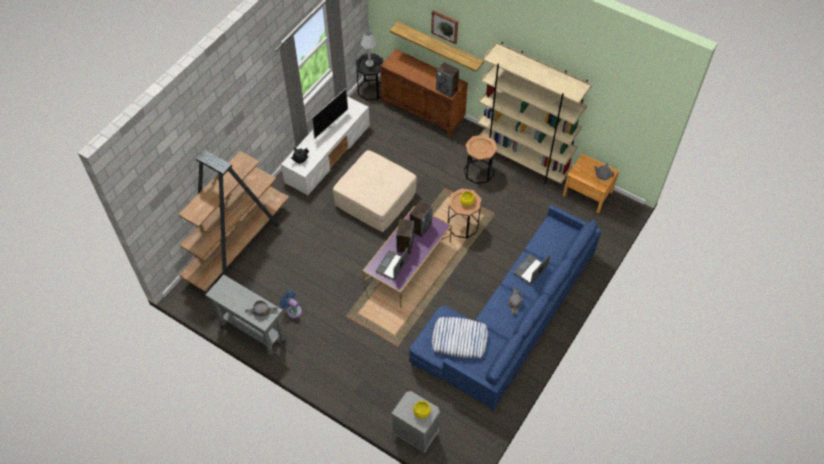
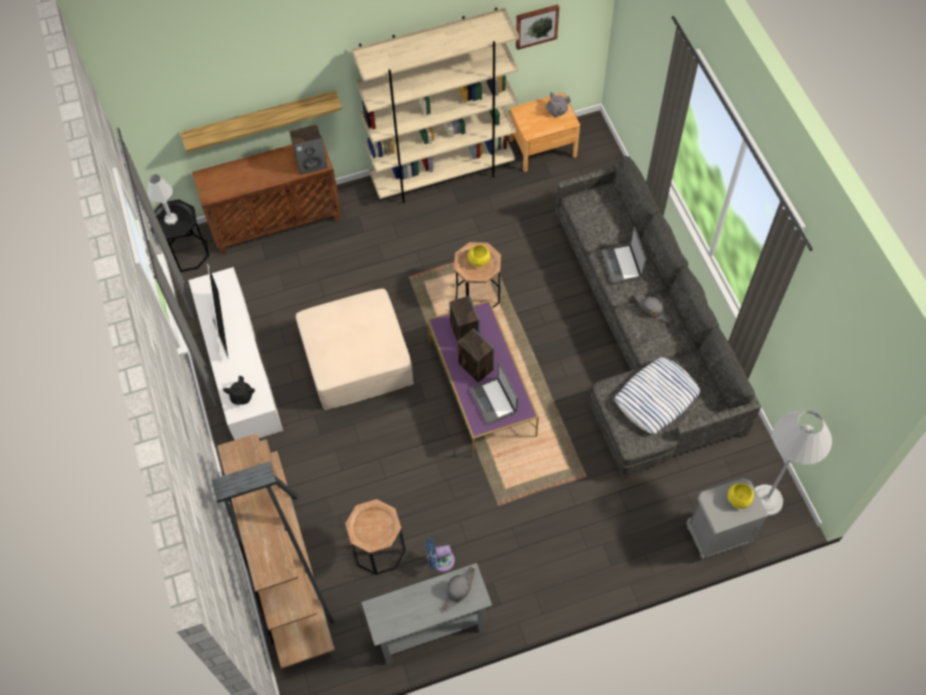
camera: 50 degrees left, 5 degrees up
(445, 26) = (260, 85): picture -> picture (536, 25)
(460, 447) = (766, 500): none -> white floor lamp
(479, 171) = (417, 227): brown side table -> brown side table (379, 549)
(509, 320) = (643, 338): blue sofa -> grey sofa

